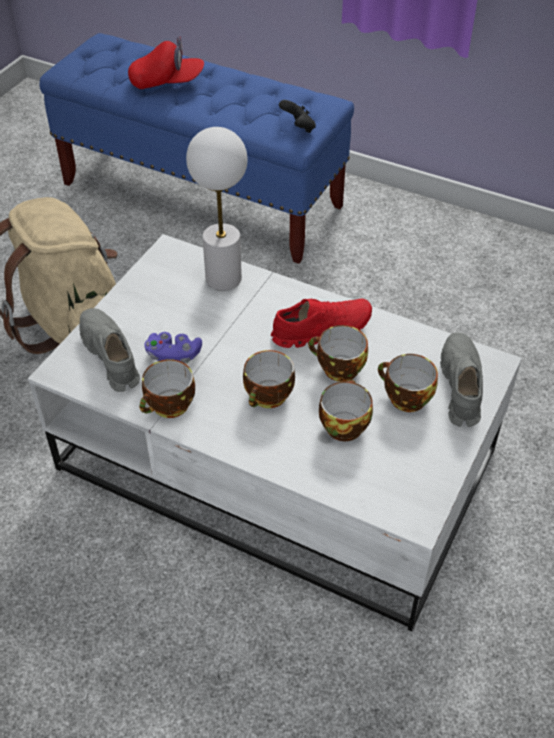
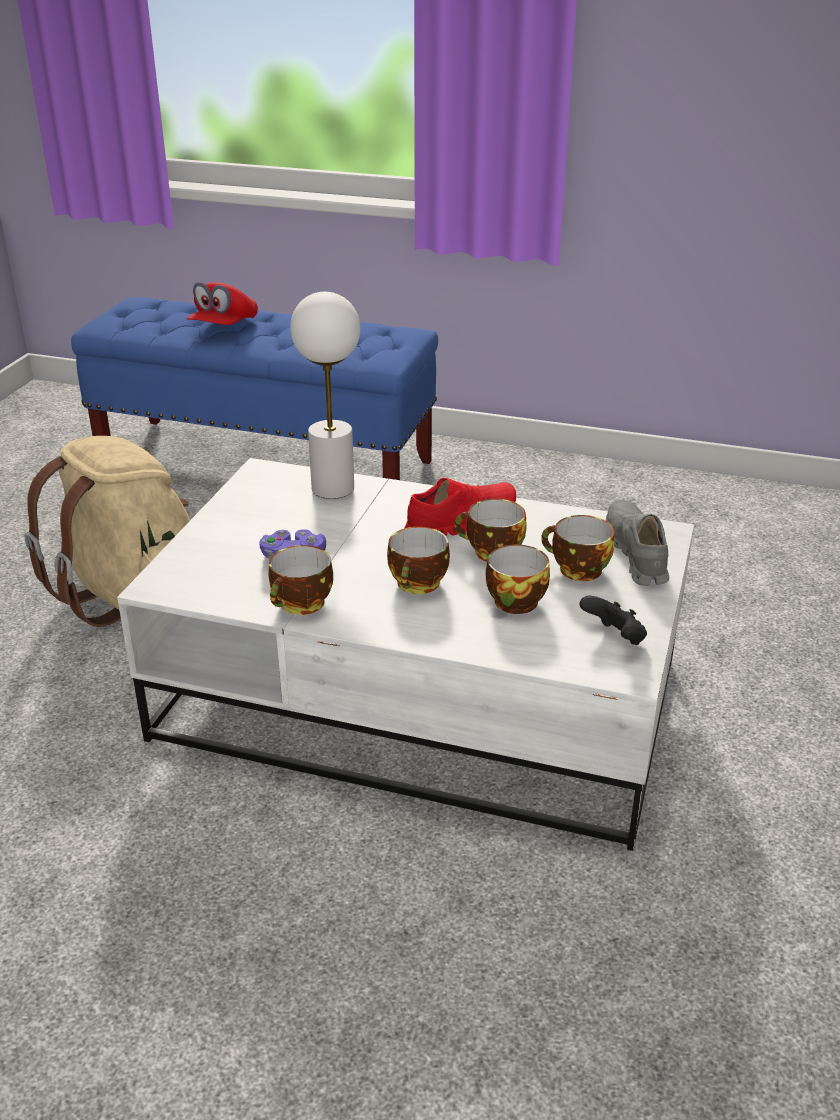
camera: 10 degrees left, 15 degrees down
(110, 356) = (215, 567): grey shoe -> none
(167, 82) = (223, 327): red cap -> red cap turned 120 degrees clockwise
(298, 128) = (384, 352): black game controller -> black game controller (614, 638)

